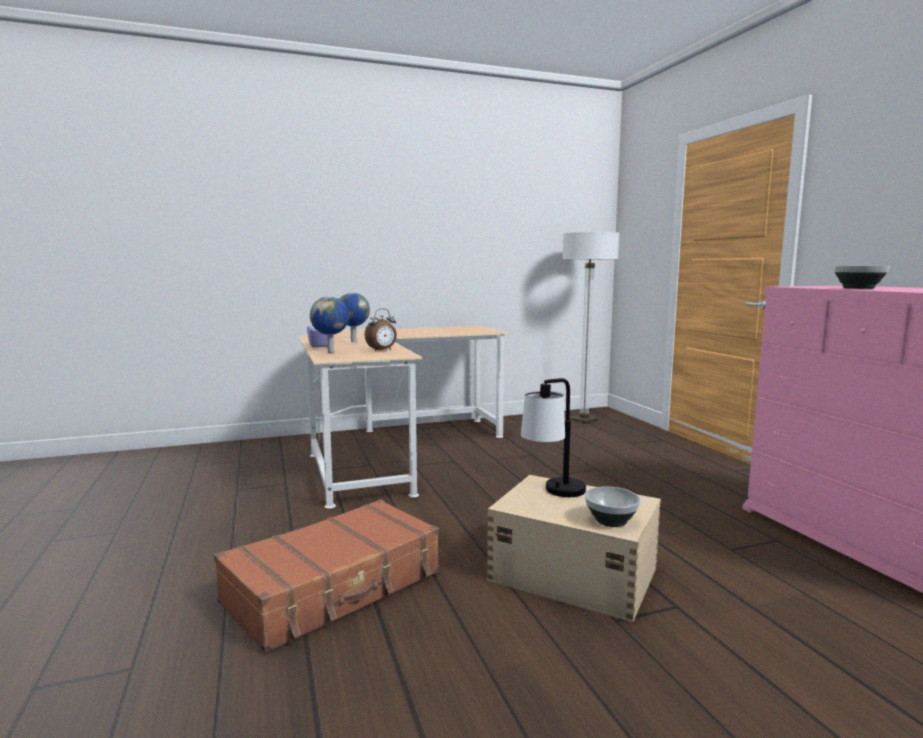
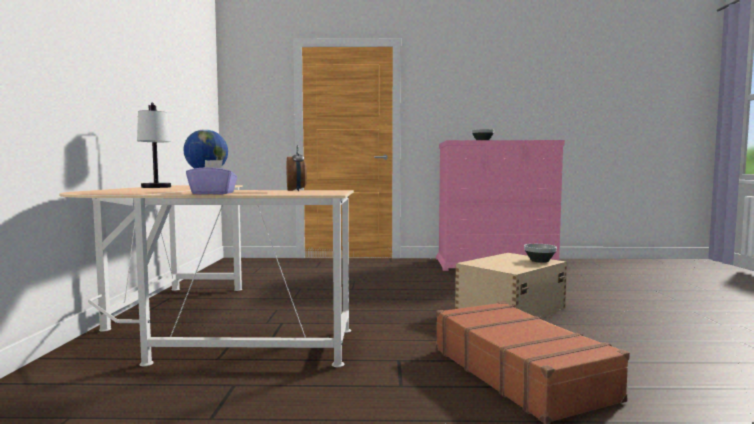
camera: 70 degrees left, 5 degrees down
(331, 352) = (281, 193): globe -> none
(554, 495) = (497, 263): table lamp -> table lamp (156, 188)
(584, 420) = (243, 266): floor lamp -> none

